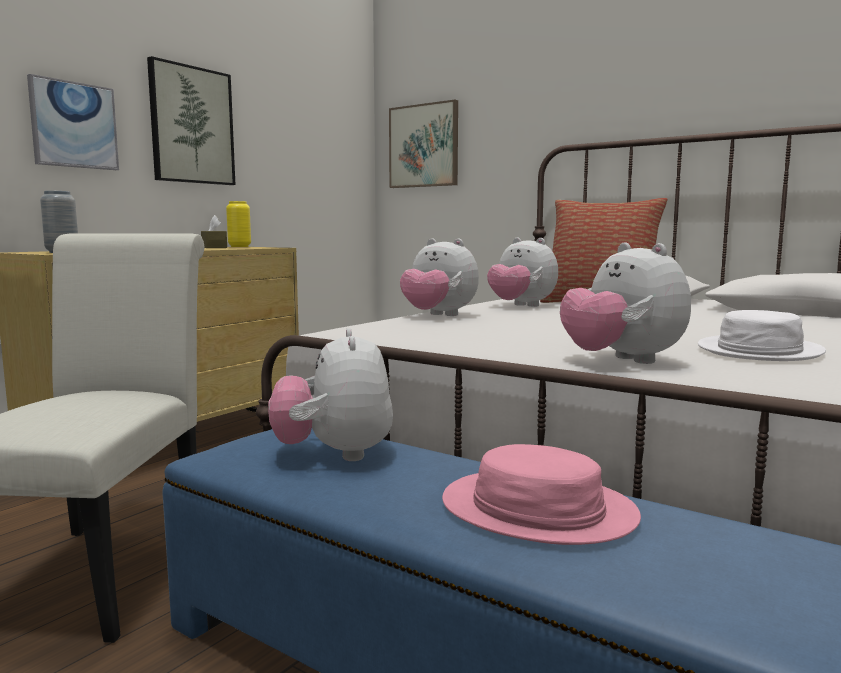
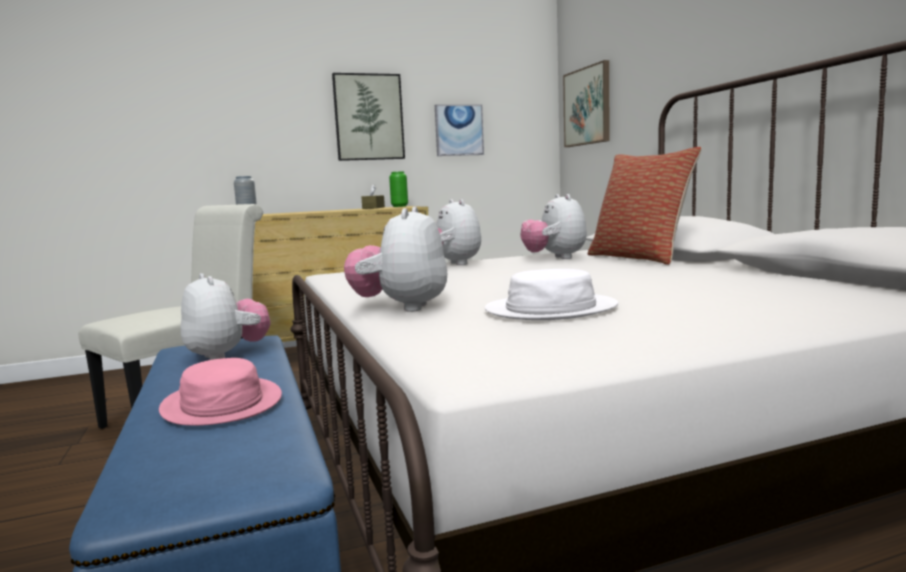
camera: 35 degrees right, 0 degrees up
(74, 125) = (278, 129): picture -> picture (459, 130)
(239, 246) = (399, 206): yellow vase -> green vase
(334, 454) = (227, 355): plush toy -> plush toy turned 120 degrees clockwise

